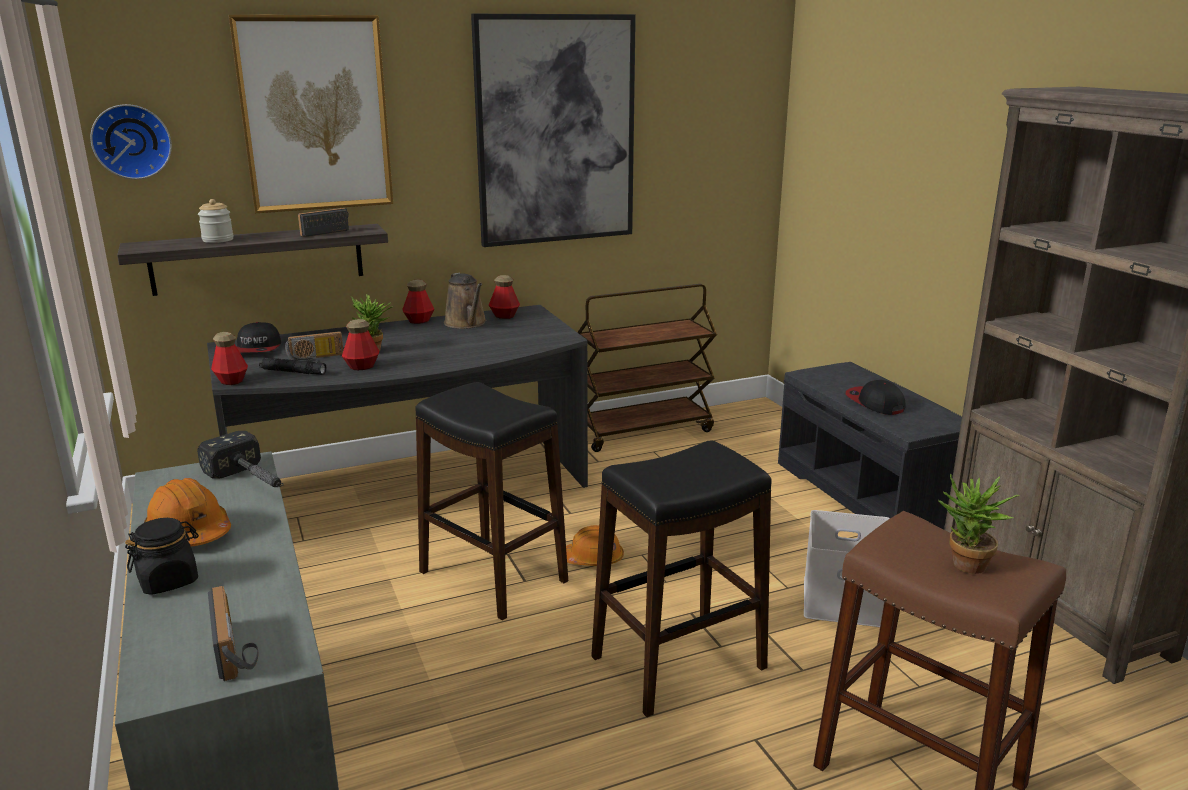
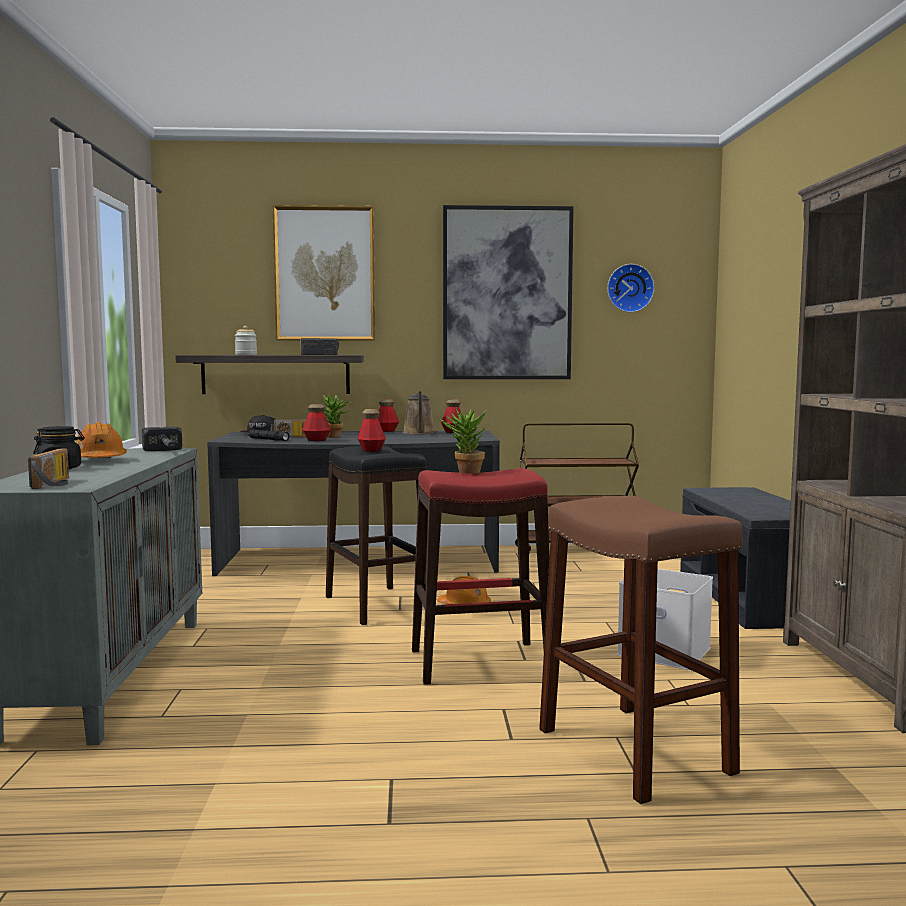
camera: 20 degrees right, 15 degrees down
(131, 141) = (202, 287): wall clock -> wall clock (629, 288)
(231, 381) = (224, 440): bottle -> bottle (371, 450)
(678, 662) = (480, 662): black stool -> red stool
(874, 403) = (745, 503): cap -> none
(964, 567) = (642, 513): potted plant -> potted plant (464, 472)

